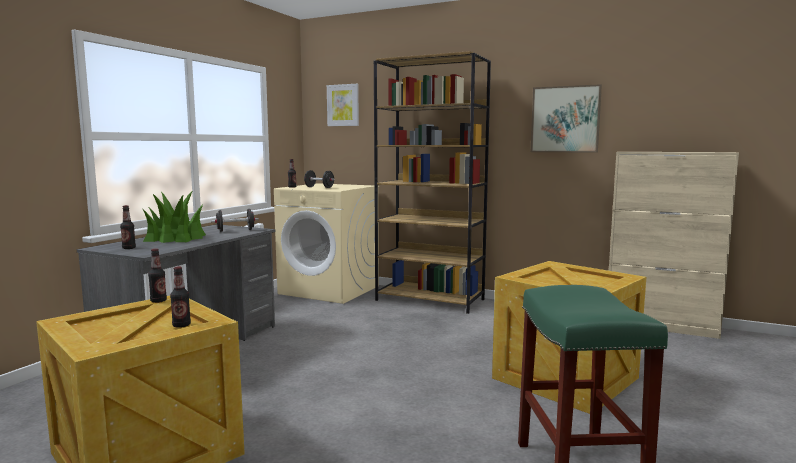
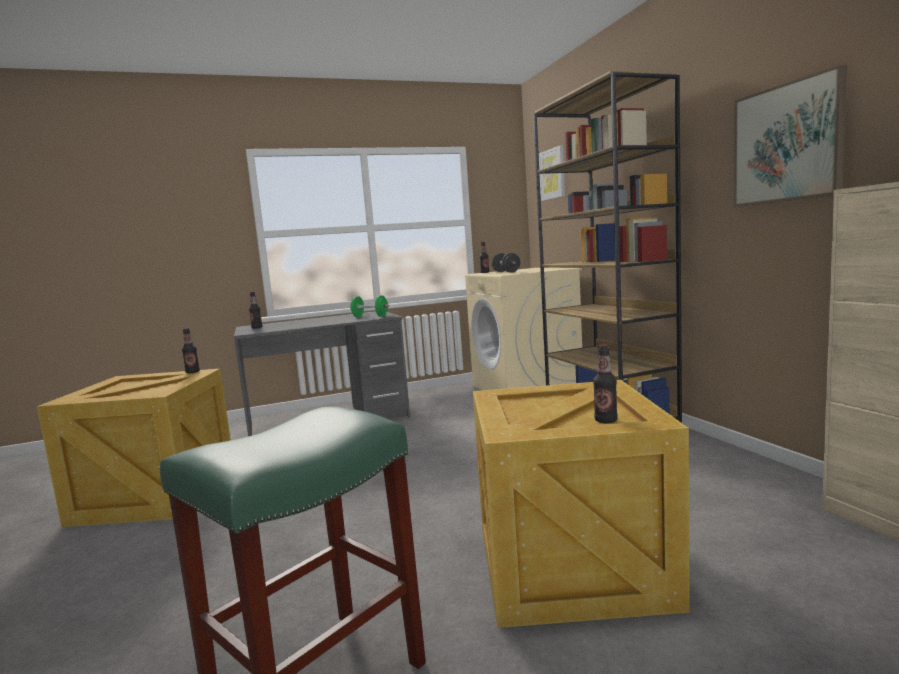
camera: 45 degrees right, 0 degrees up
(175, 238) = (311, 321): potted plant -> none
(181, 325) = (149, 393): bottle -> bottle (605, 421)
(235, 230) = (370, 316): black dumbbell -> green dumbbell

